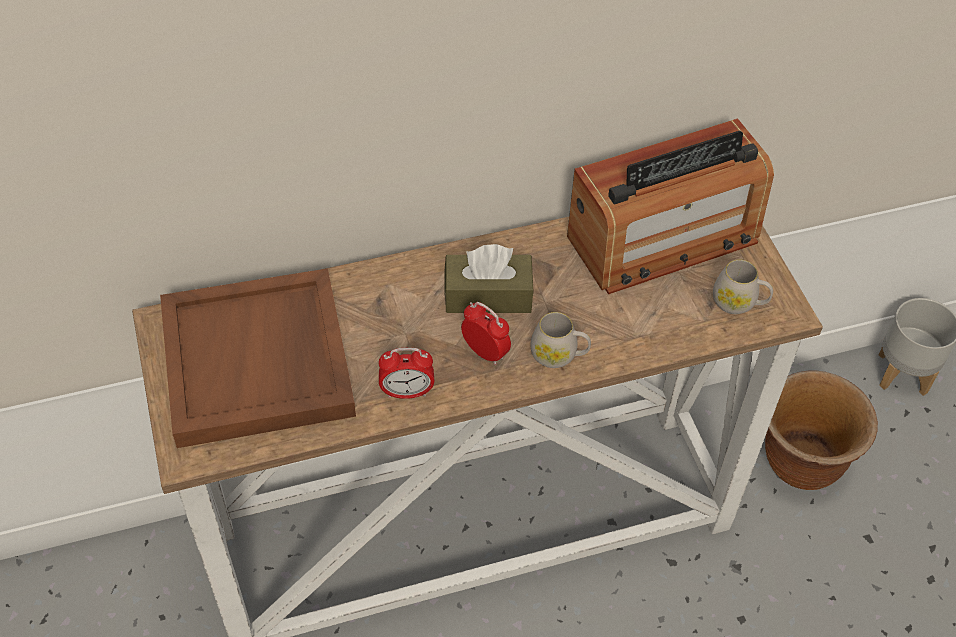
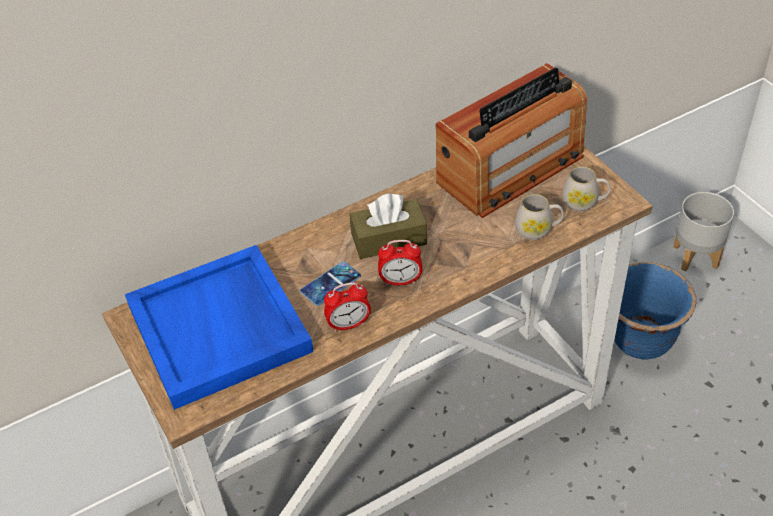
camera: 10 degrees left, 5 degrees down
(259, 362) = (221, 329): brown tray -> blue tray
(402, 336) = (330, 284): none -> phone
(485, 352) = (400, 281): alarm clock -> alarm clock turned 150 degrees clockwise
(559, 355) = (459, 270): white mug -> white mug (538, 230)
(801, 464) = (640, 341): brown planter -> blue planter

